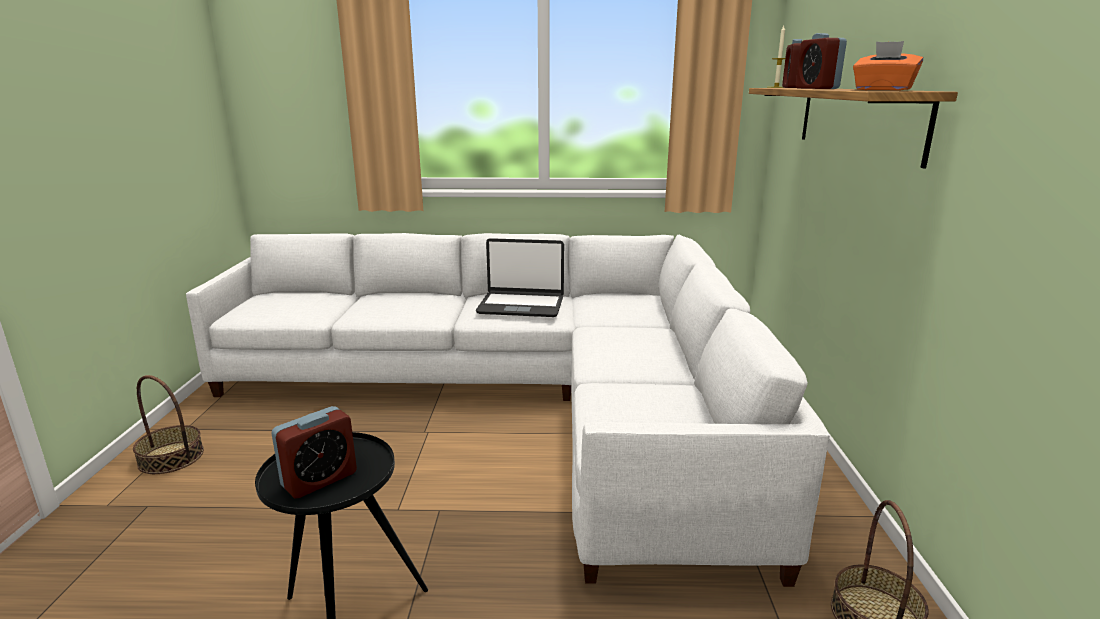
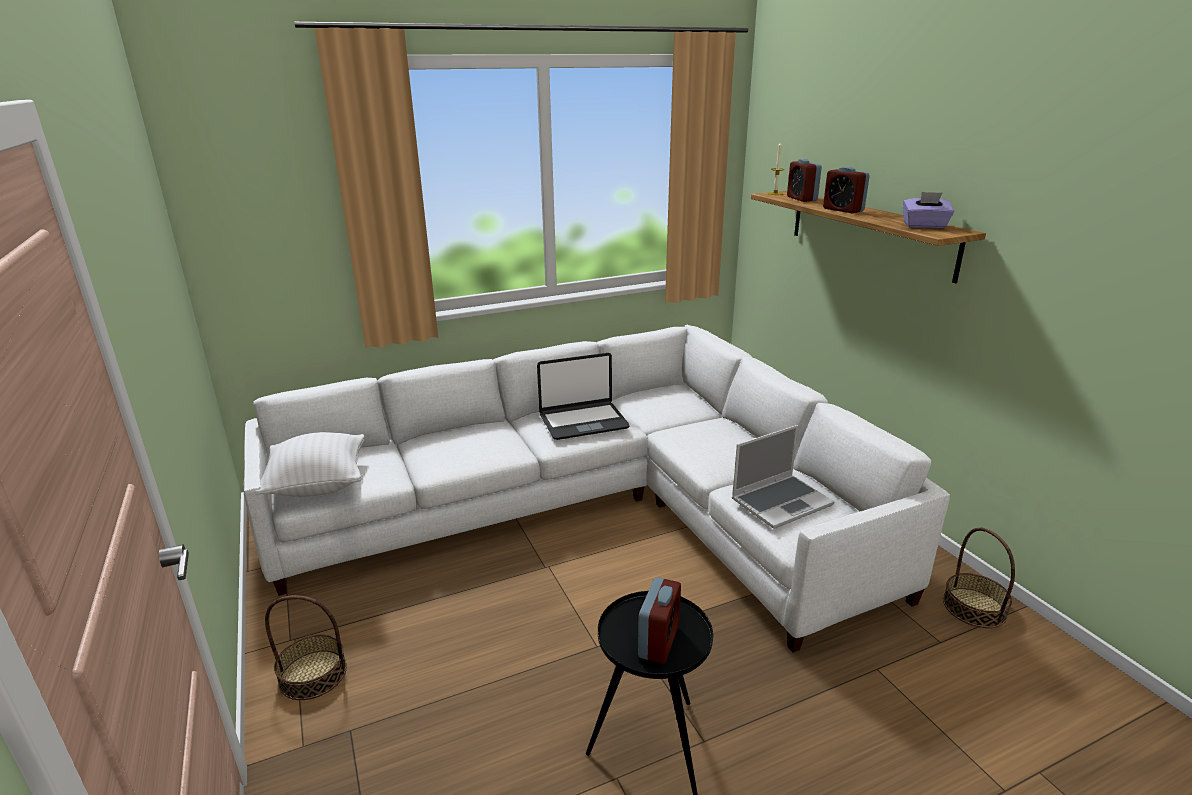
camera: 25 degrees left, 5 degrees up
(261, 309) = (318, 485): none -> white pillow
(634, 406) = (781, 502): none -> laptop
(882, 90) = (924, 226): orange tissue box -> purple tissue box

